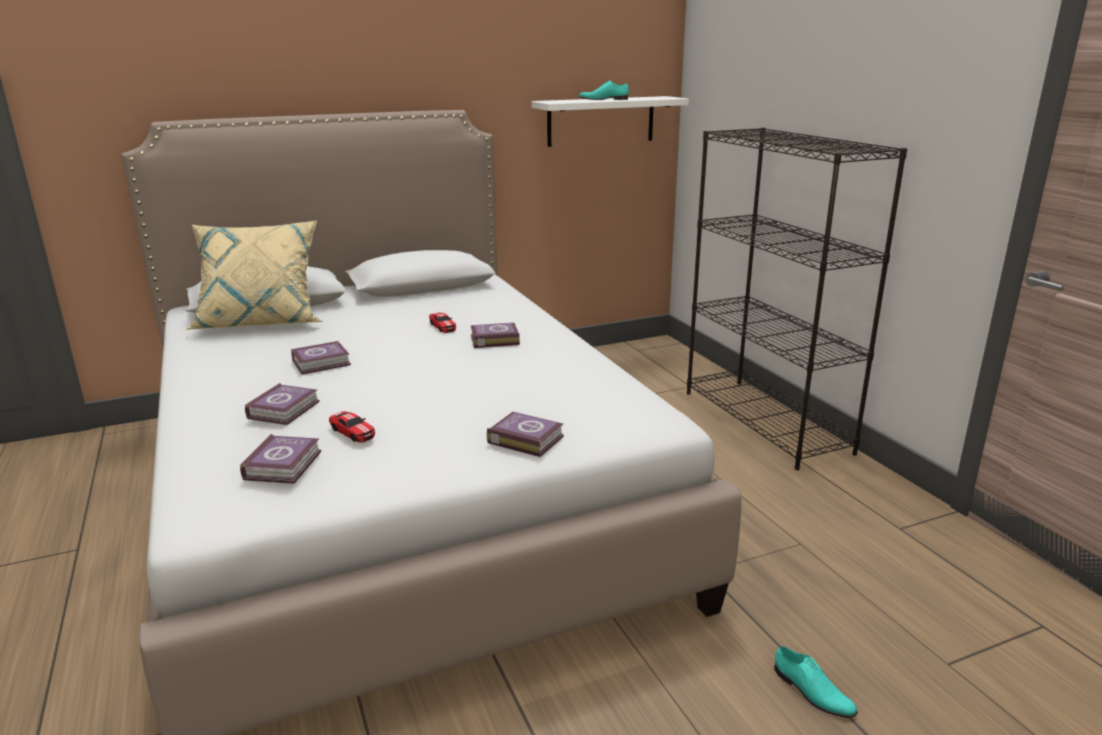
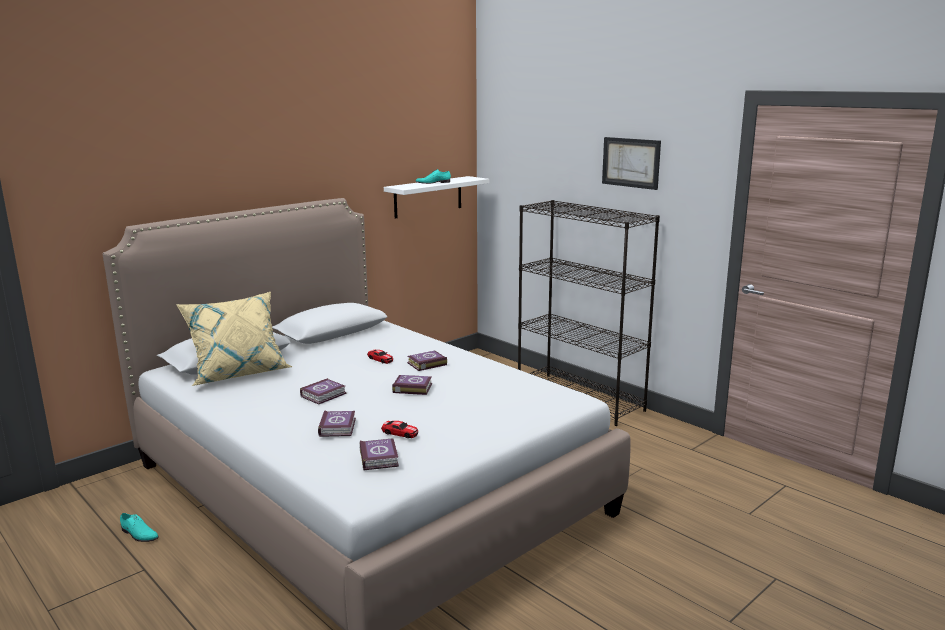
camera: 20 degrees left, 5 degrees down
(525, 438) = (508, 420): book -> book (411, 388)
(812, 692) = (690, 542): turquoise shoe -> turquoise shoe (138, 534)
(875, 62) = (631, 162): none -> picture

